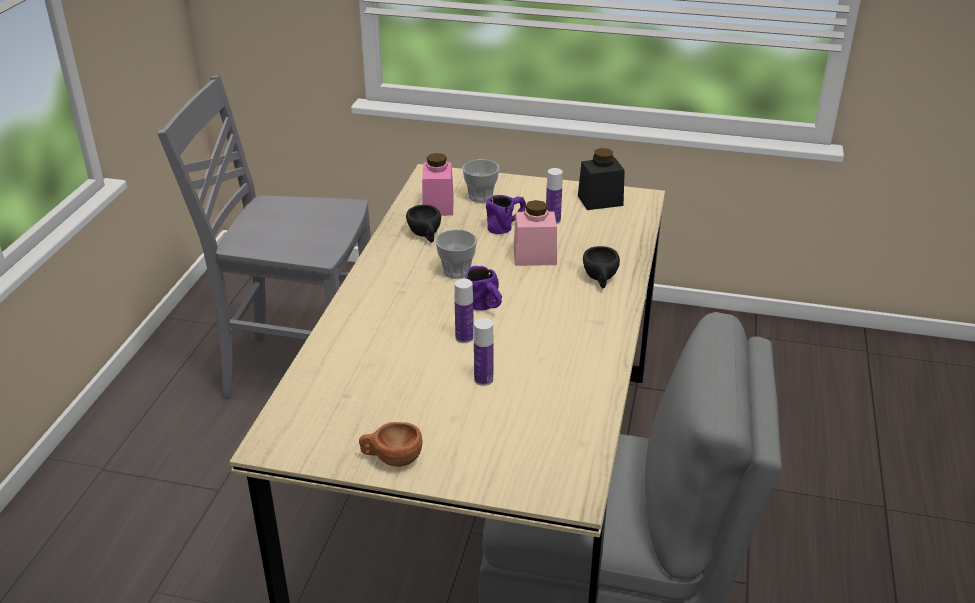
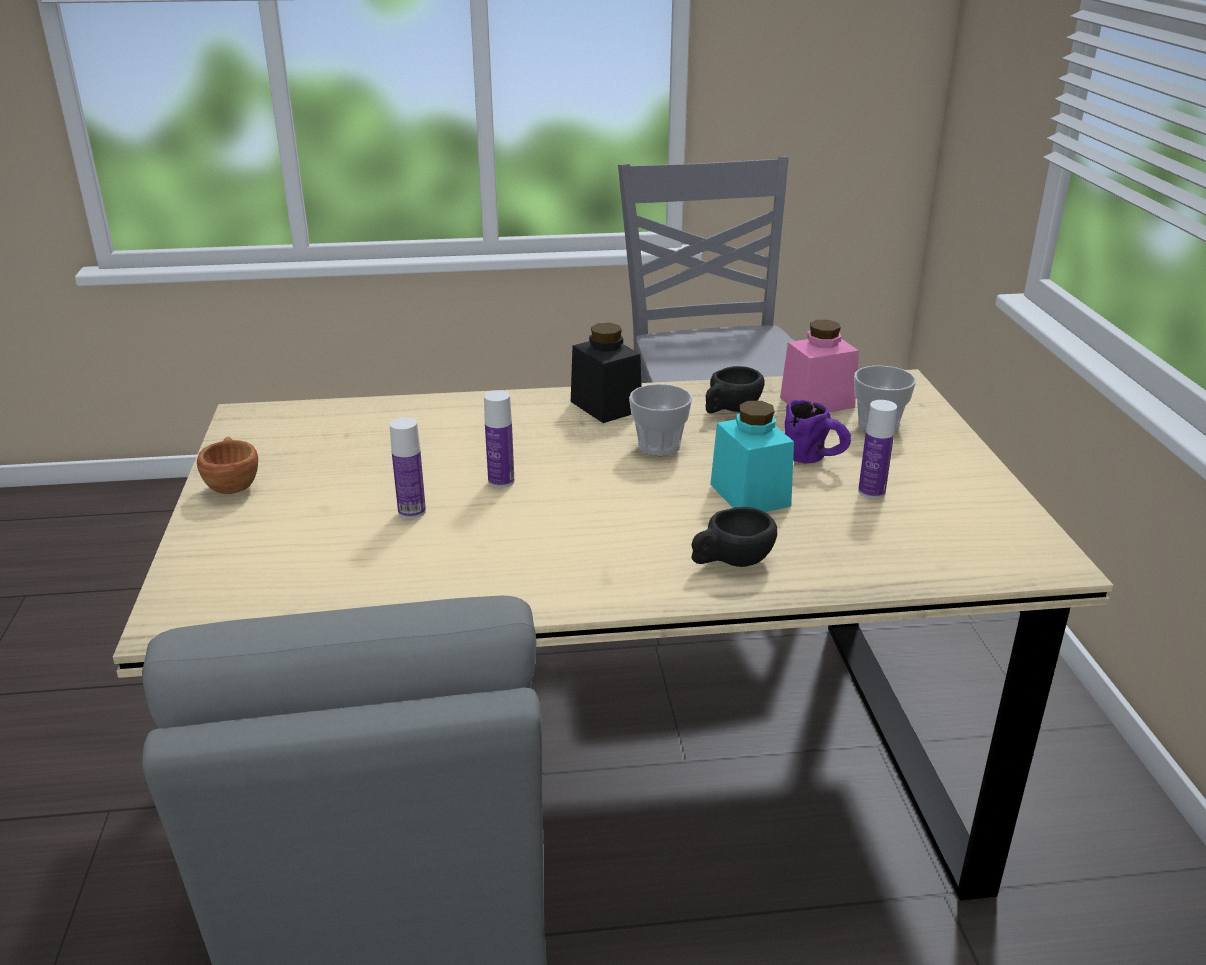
camera: 70 degrees right, 5 degrees down
(486, 307) = (583, 483): purple mug -> none
(534, 256) = (750, 495): pink jar -> turquoise jar
(600, 200) = (987, 523): black jar -> black jar (606, 406)

